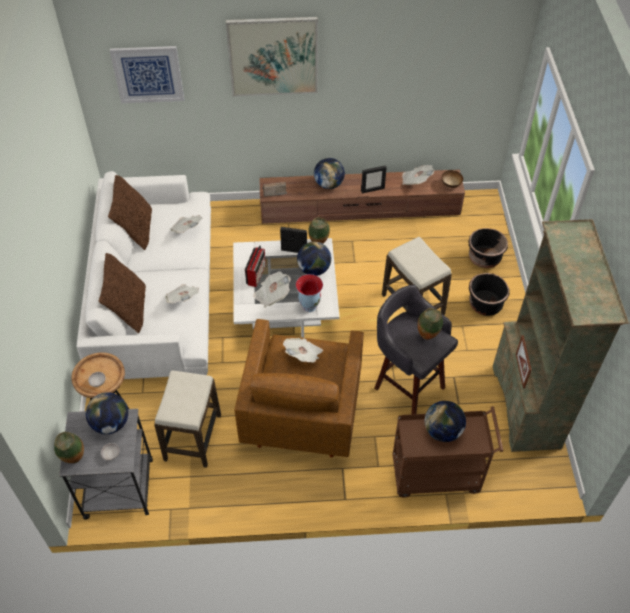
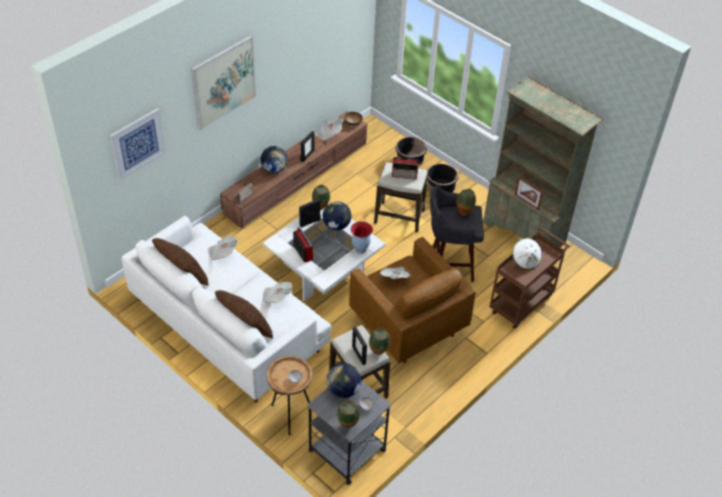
camera: 45 degrees left, 5 degrees down
(174, 402) = (359, 355): none -> picture frame
(193, 414) = (379, 352): none -> vase
(272, 295) = (329, 258): newspaper -> none
(421, 261) = (405, 175): none -> radio
(443, 431) = (525, 260): globe -> white hat

